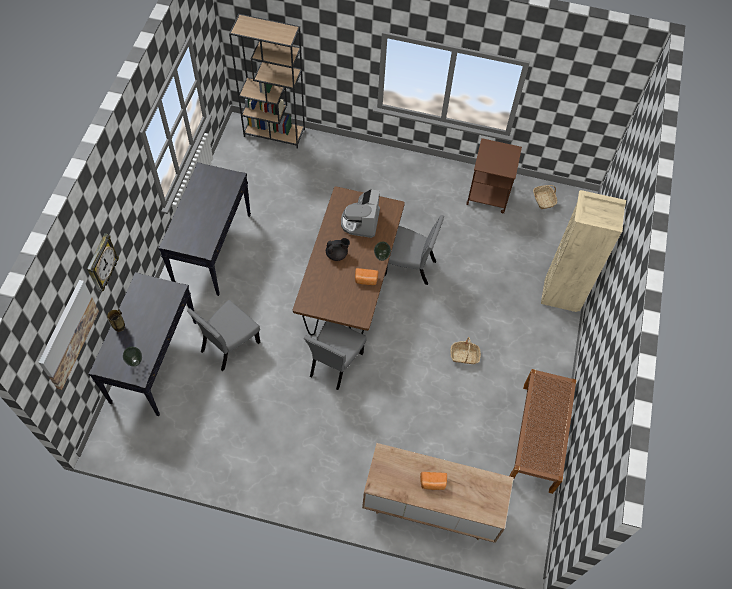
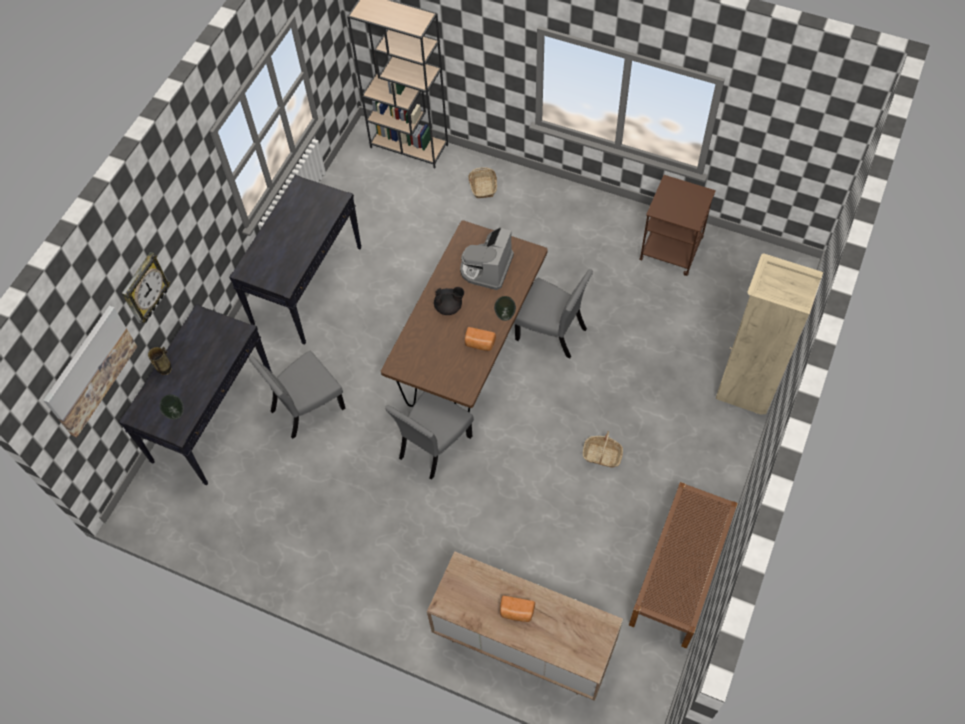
camera: 15 degrees right, 0 degrees up
(543, 200) = (744, 263): basket -> basket (483, 187)

